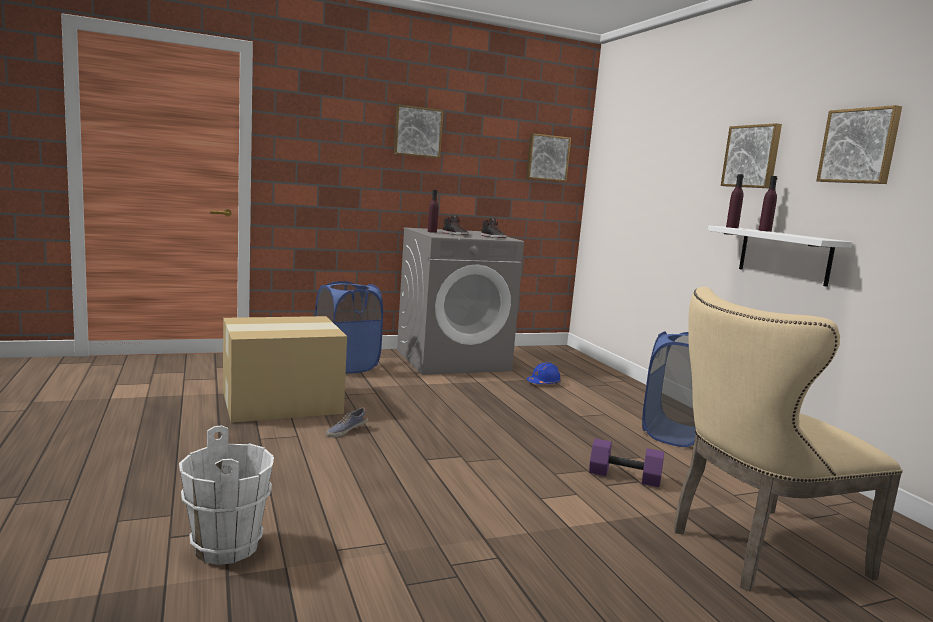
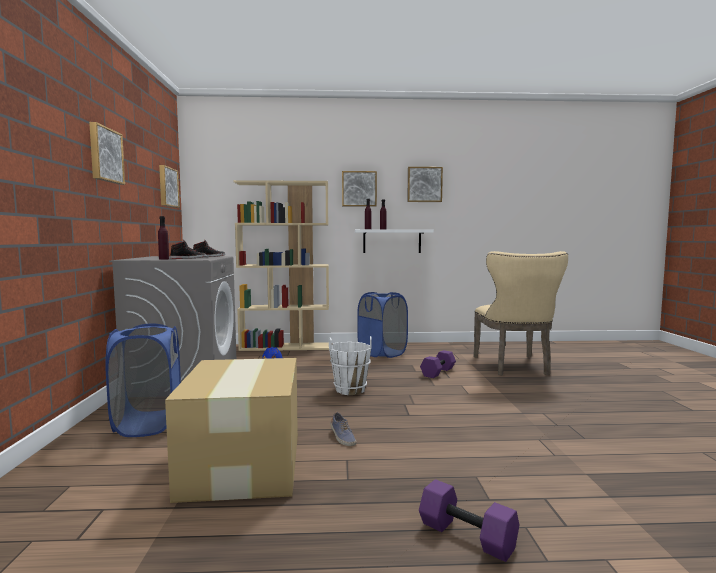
camera: 70 degrees left, 5 degrees down
(162, 486) = (465, 536): none -> purple dumbbell
(227, 547) = (570, 496): white bucket -> white bucket (350, 390)
(620, 381) = (285, 347): none -> beige bookcase

